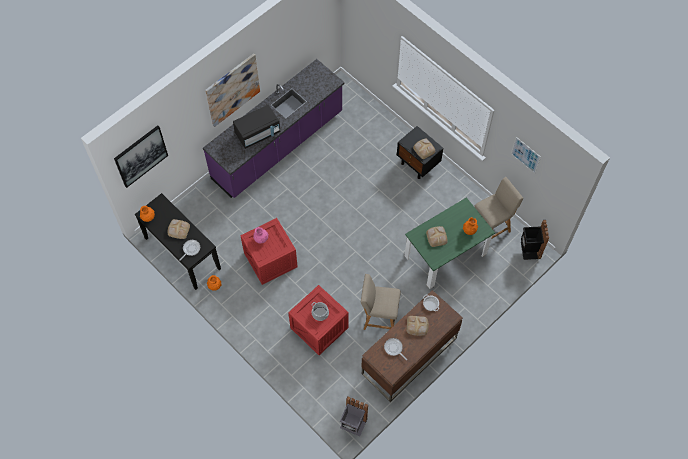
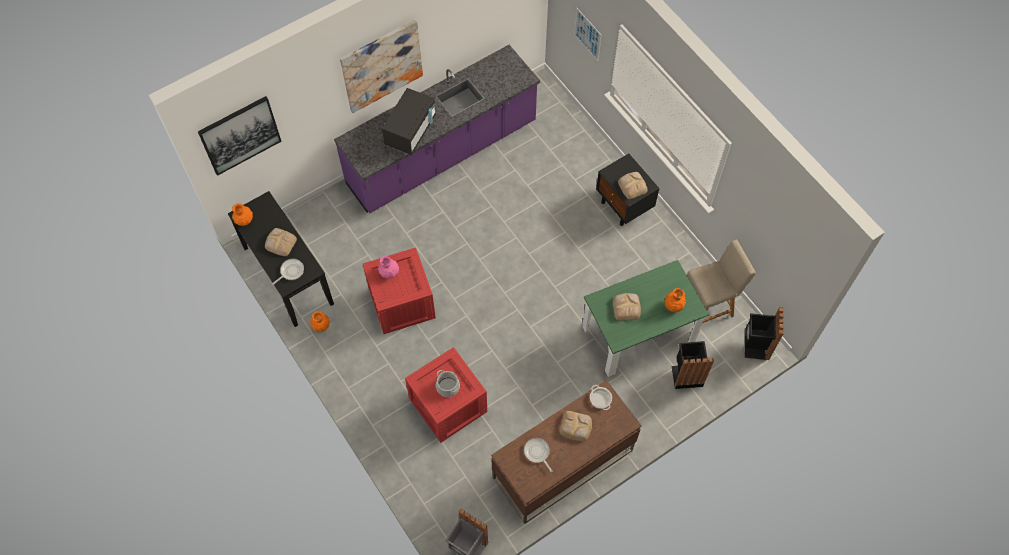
camera: 10 degrees right, 0 degrees up
(258, 133) = (411, 131): black microwave -> black microwave turned 45 degrees counterclockwise
(378, 317) = (531, 404): beige chair -> none
(484, 278) = (686, 374): none -> black trash can
(525, 155) = (766, 212): picture -> picture (587, 34)

